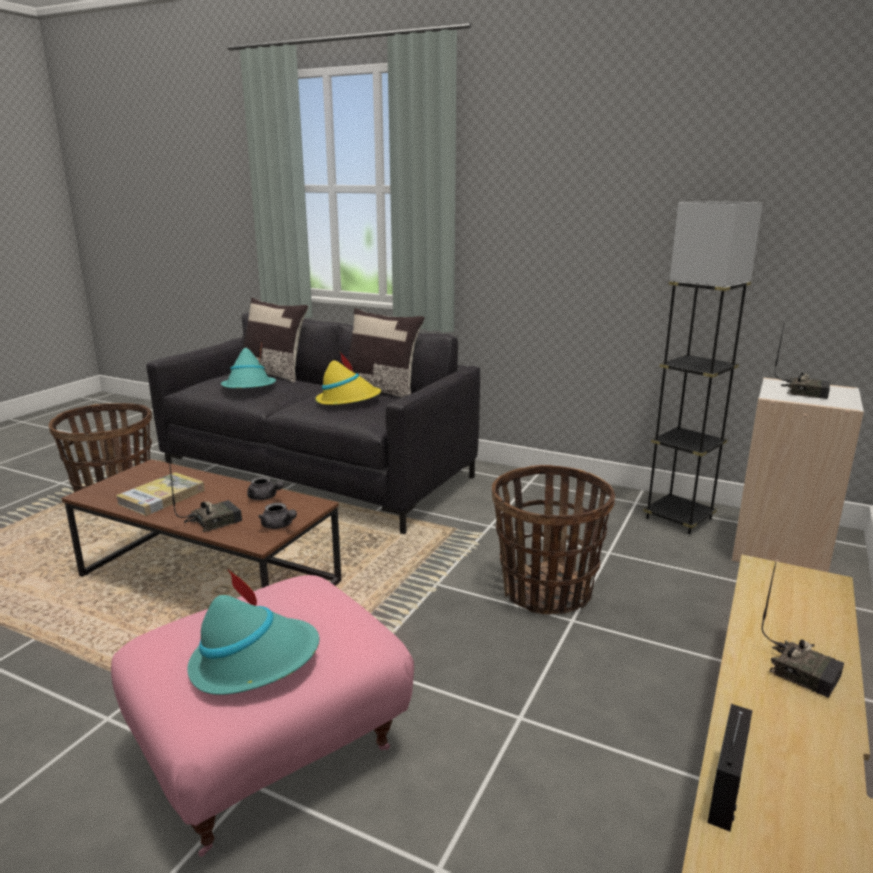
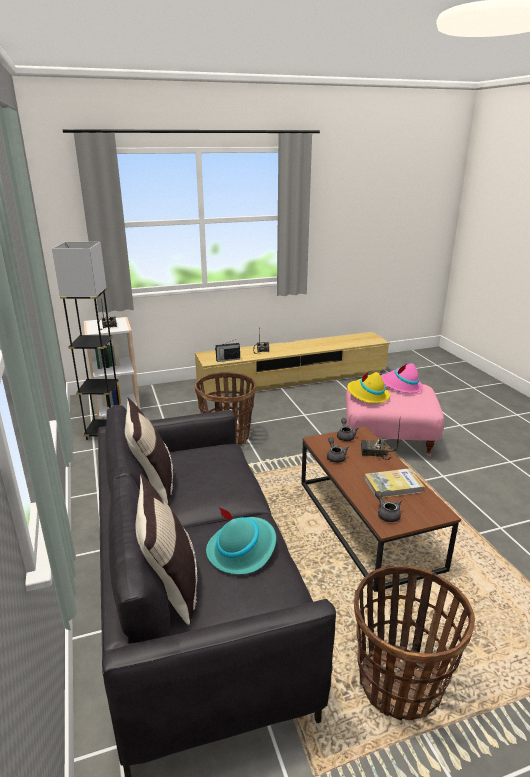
camera: 135 degrees left, 5 degrees up
(155, 473) = (387, 514): none -> grey teapot
(254, 661) = (400, 386): turquoise hat -> pink hat
(348, 400) = (205, 473): yellow hat -> yellow hat (367, 395)
(726, 789) = (317, 349): radio -> radio (227, 359)

